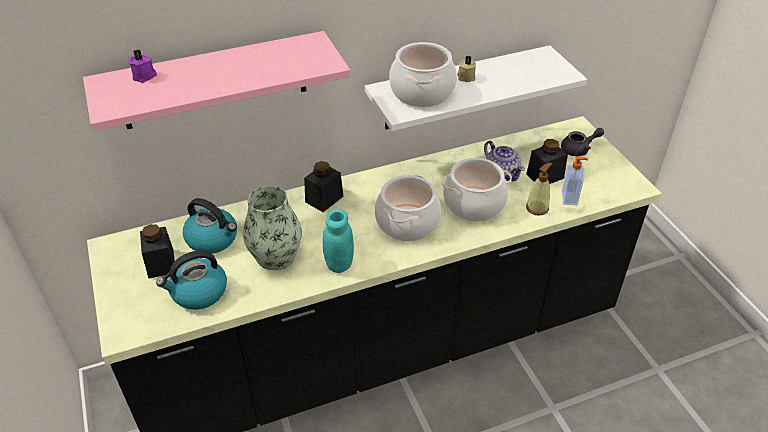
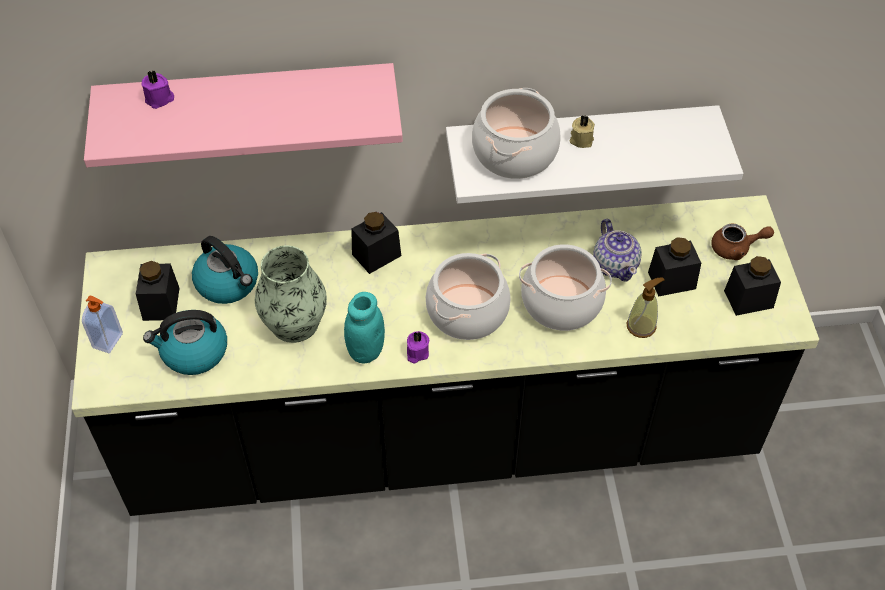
camera: 15 degrees right, 10 degrees up
(379, 257) = (416, 353): none -> purple candle
(570, 198) = (690, 321): soap dispenser -> soap dispenser (109, 341)
(579, 149) = (736, 248): grey teapot -> brown teapot
(602, 178) = (748, 299): none -> black jar

